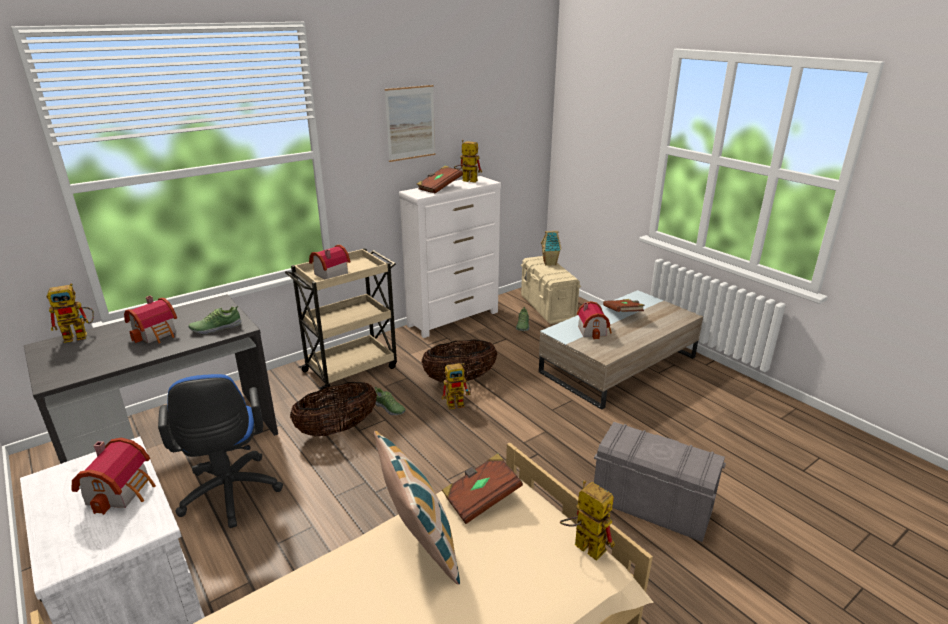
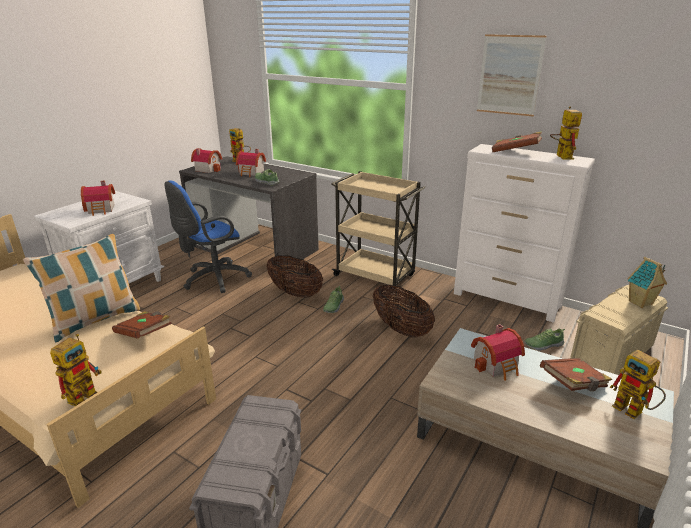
camera: 70 degrees right, 0 degrees up
(329, 274) = (367, 186): toy house -> toy house (208, 169)
(458, 403) = (363, 337): toy robot -> toy robot (634, 411)

